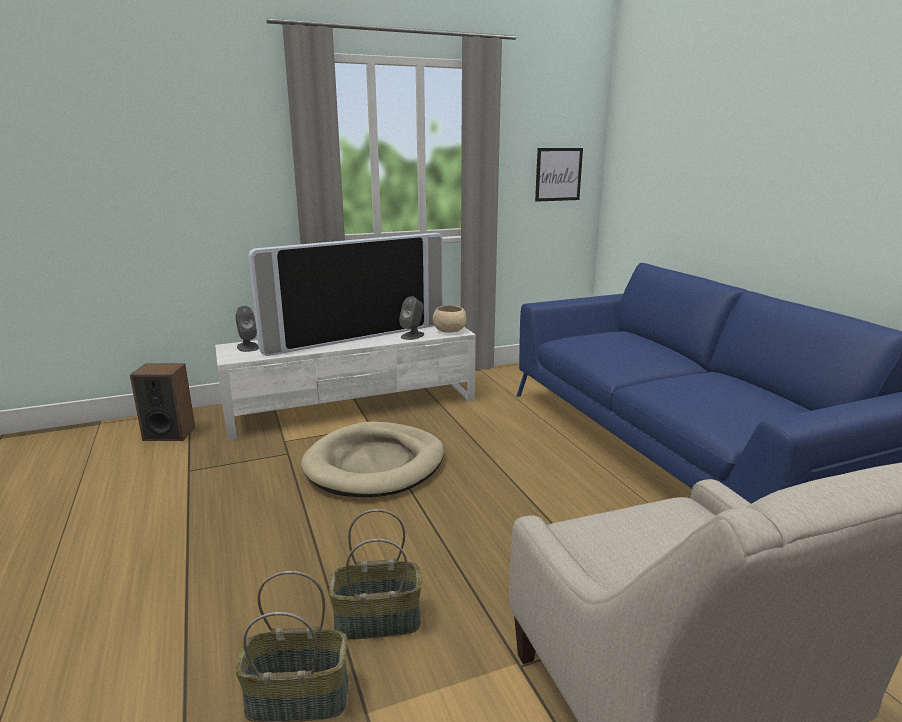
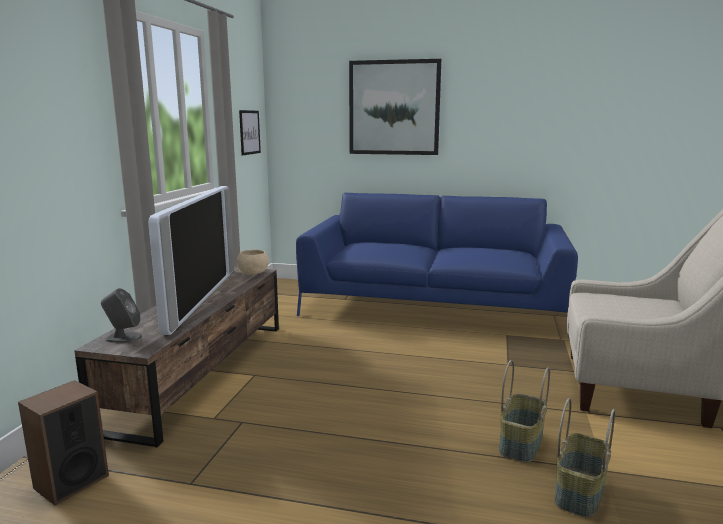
camera: 55 degrees left, 5 degrees down
(354, 406) = (203, 371): white tv stand -> brown tv stand
(375, 464) = (321, 390): beige dog bed -> none
(412, 335) = (238, 283): grey speaker -> none
(729, 145) = (394, 108): none -> picture

